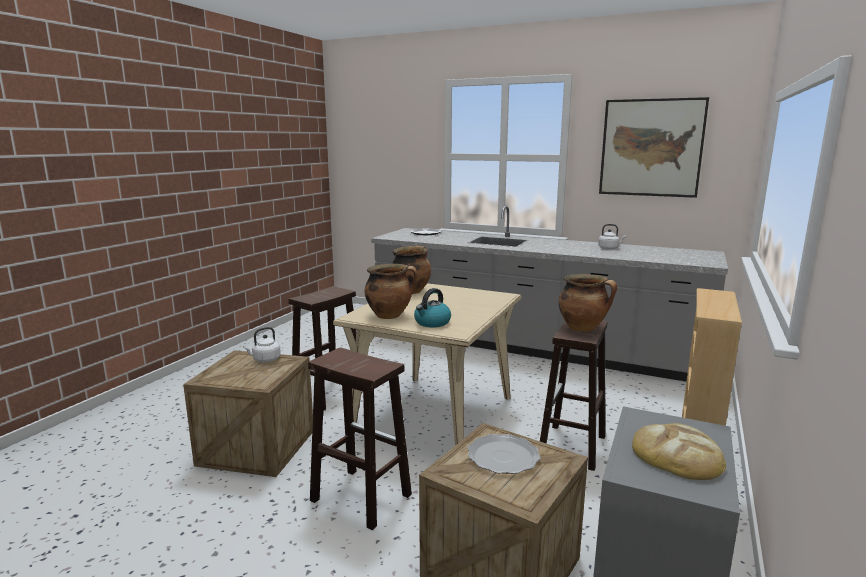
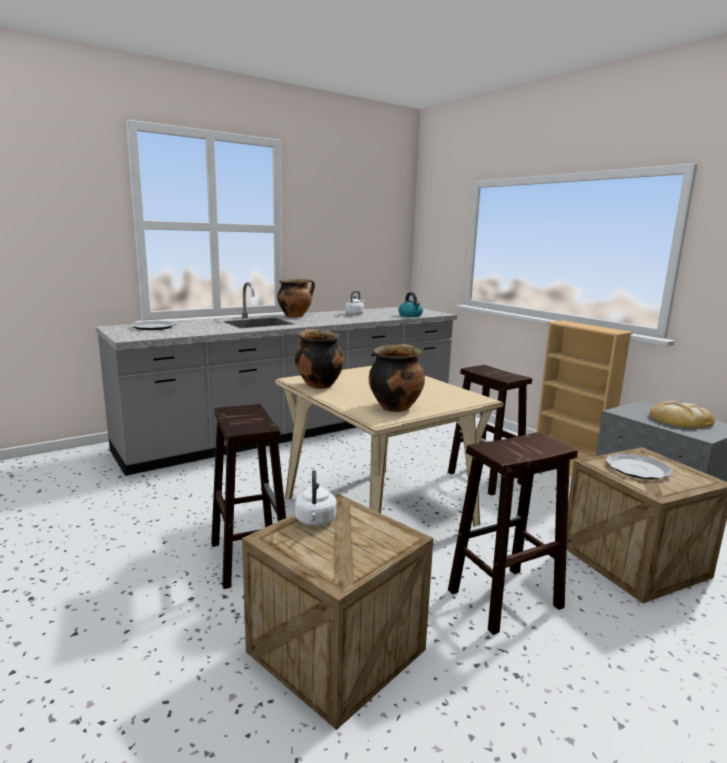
camera: 60 degrees left, 0 degrees up
(432, 323) = (440, 400): kettle -> kettle (410, 315)
(583, 328) = (495, 372): cooking pot -> cooking pot (295, 316)
(651, 148) = (349, 220): picture -> none

